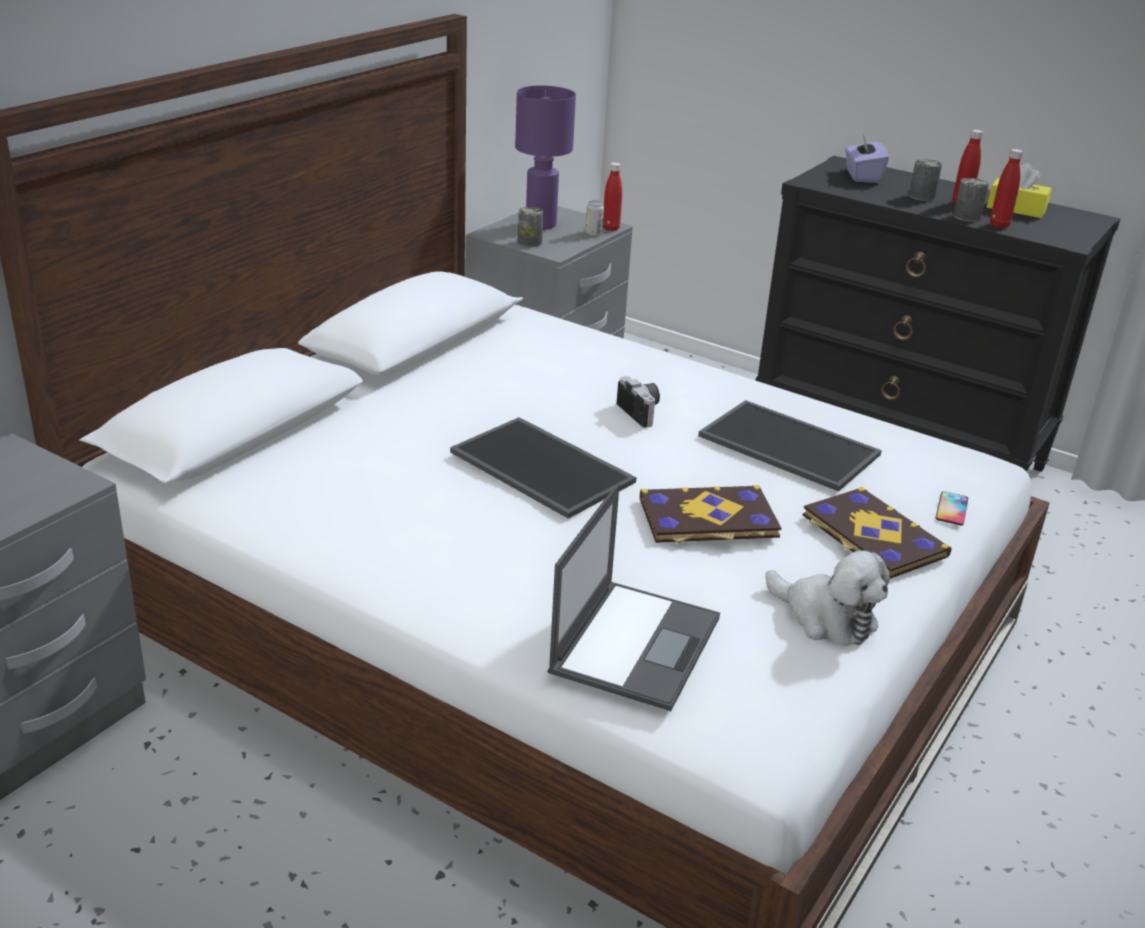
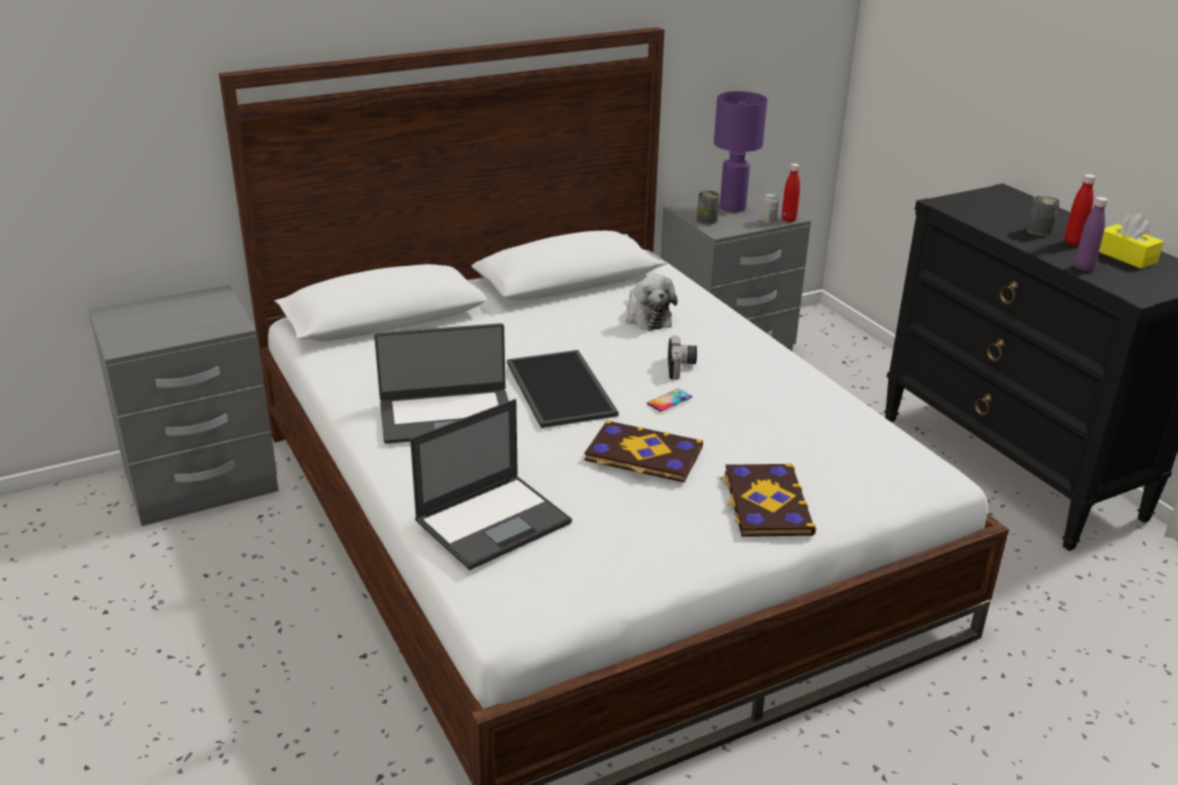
camera: 30 degrees right, 0 degrees up
(444, 533) = (446, 416): none -> laptop
(786, 446) = (771, 419): tray -> none
(826, 618) = (658, 548): plush toy -> plush toy (647, 317)
(862, 176) = (1003, 205): purple tissue box -> none
(951, 509) = (862, 501): phone -> phone (669, 400)
(967, 217) = (1060, 255): can -> none
(999, 225) = (1083, 268): red bottle -> purple bottle

